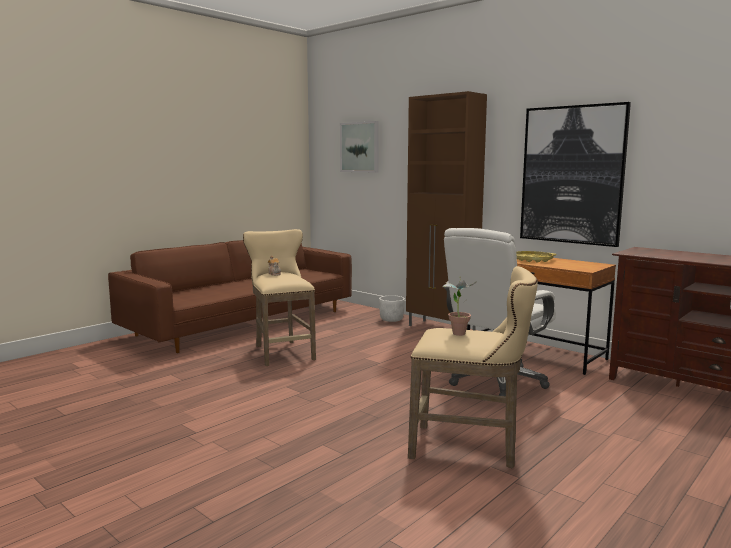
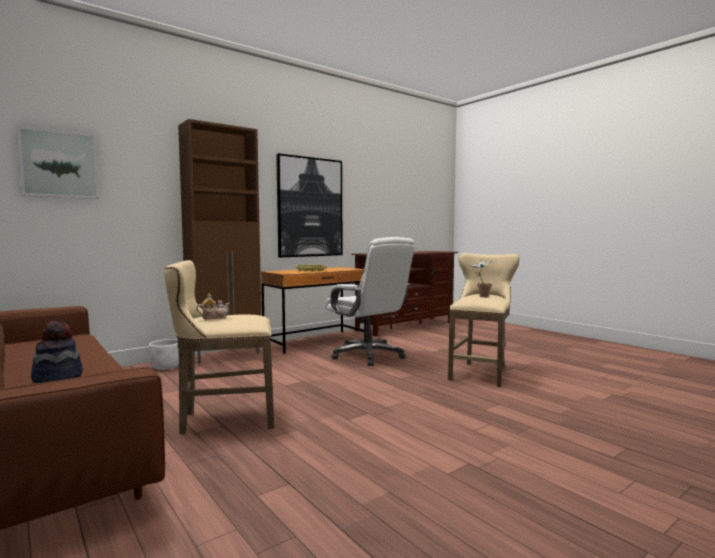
camera: 80 degrees left, 5 degrees down
(230, 287) = (58, 378): none -> hat

